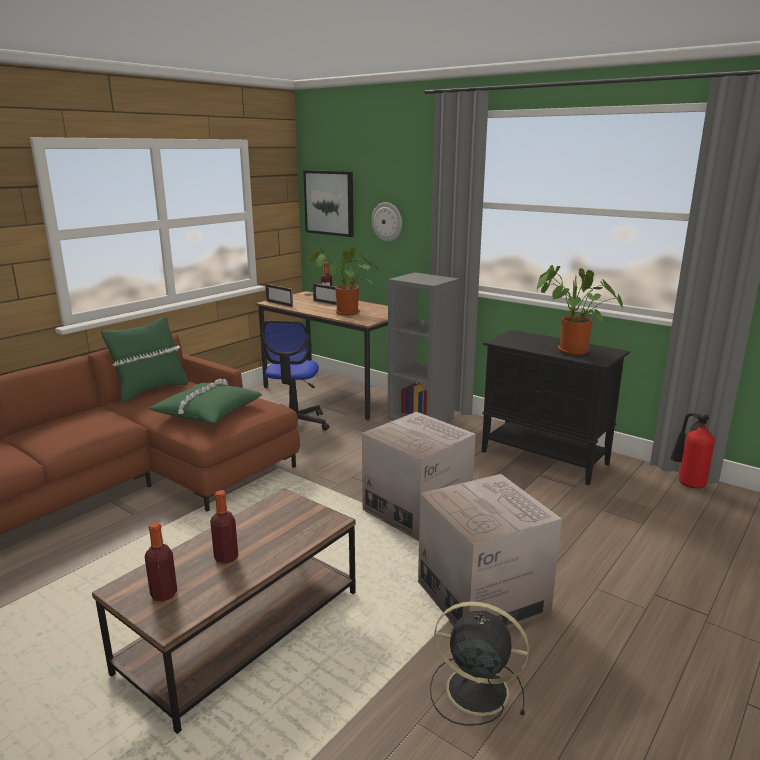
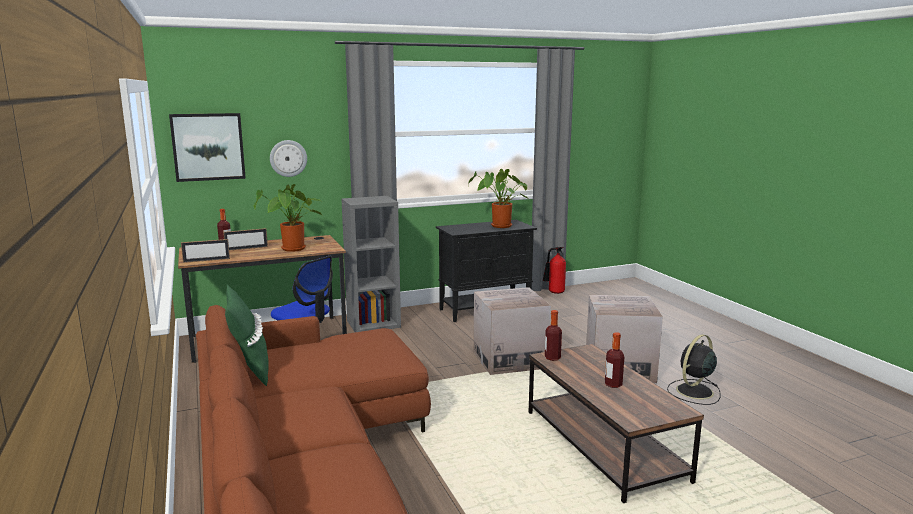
camera: 60 degrees left, 5 degrees down
(164, 594) = (646, 408): bottle -> bottle (552, 358)
(207, 411) = (358, 352): green pillow -> none

